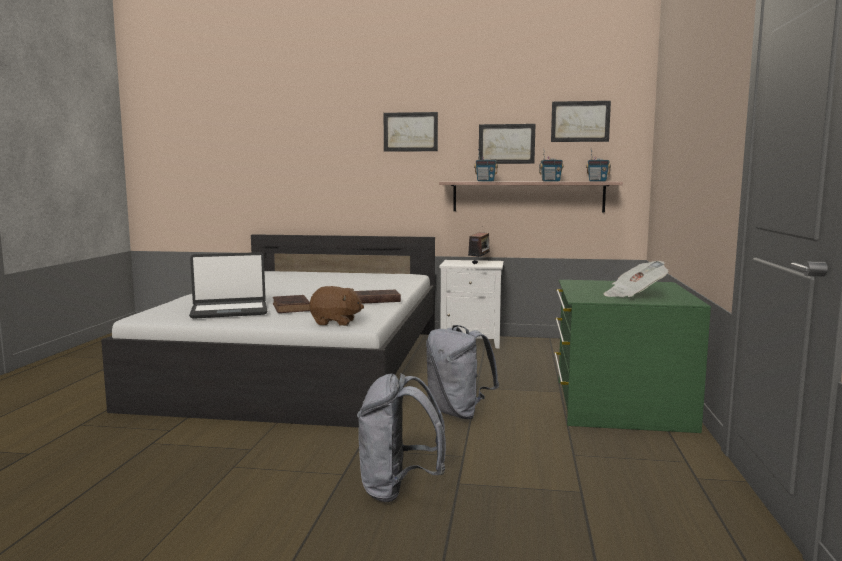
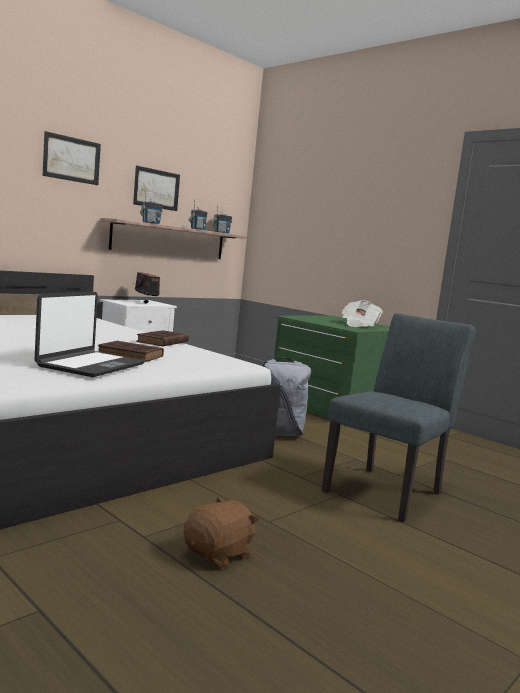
camera: 55 degrees left, 0 degrees up
(335, 322) = (224, 364): brown plush toy -> brown plush toy (219, 554)
(398, 489) = (388, 490): grey backpack -> grey chair
(580, 121) = (209, 179): picture -> none

